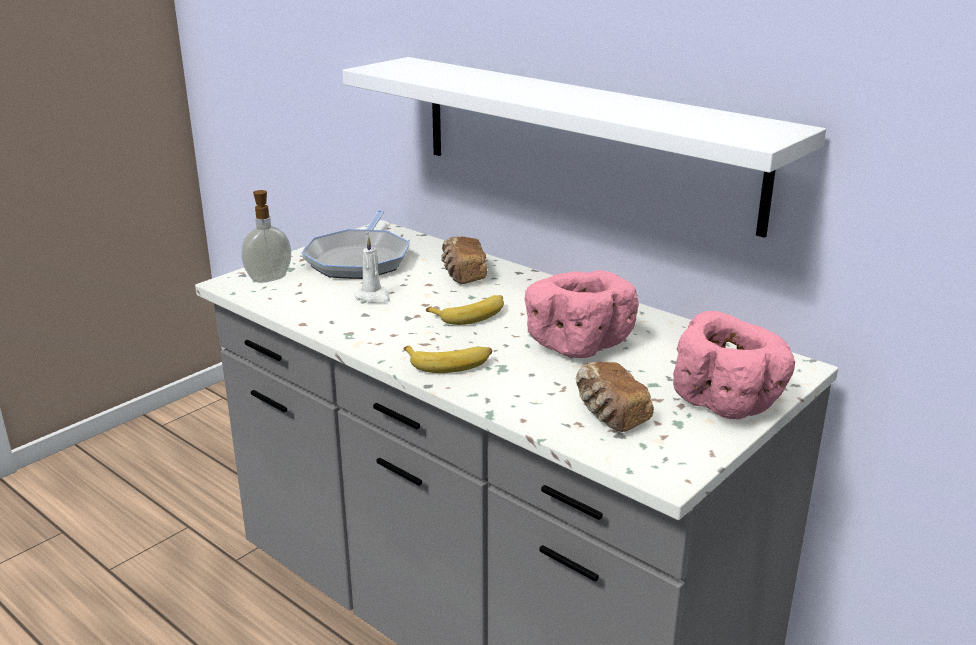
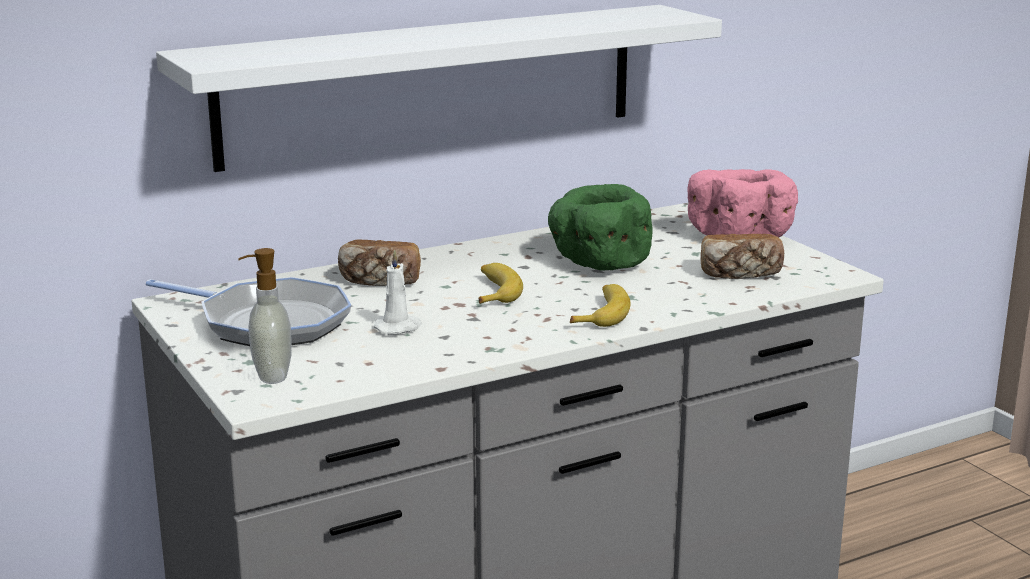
camera: 70 degrees left, 5 degrees down
(578, 343) = (598, 263): pink bowl -> green bowl

